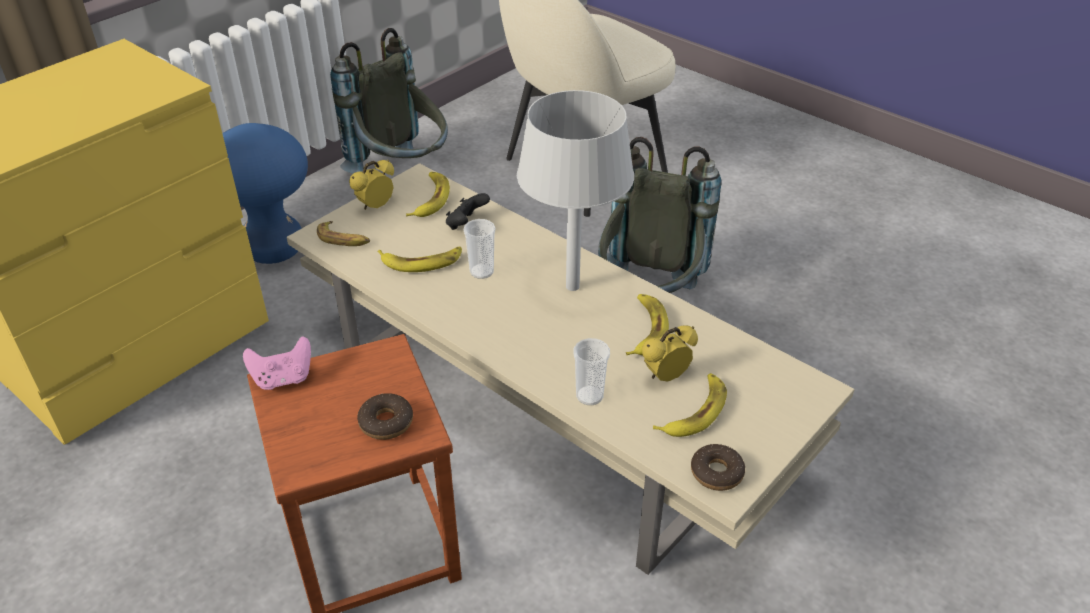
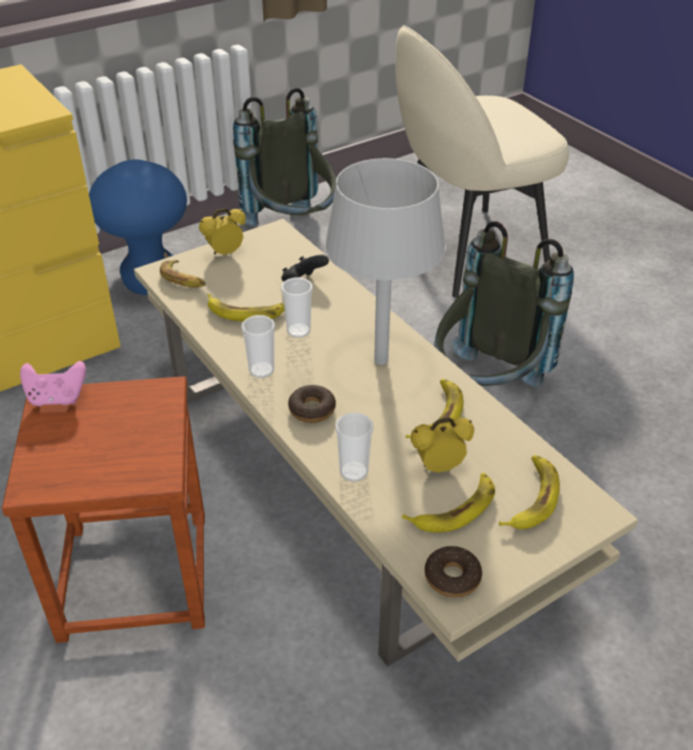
camera: 15 degrees right, 0 degrees up
(386, 422) = (130, 458): donut -> donut (312, 409)
(430, 199) = (279, 253): banana -> banana (531, 498)
(461, 316) = (261, 370): none -> cup

